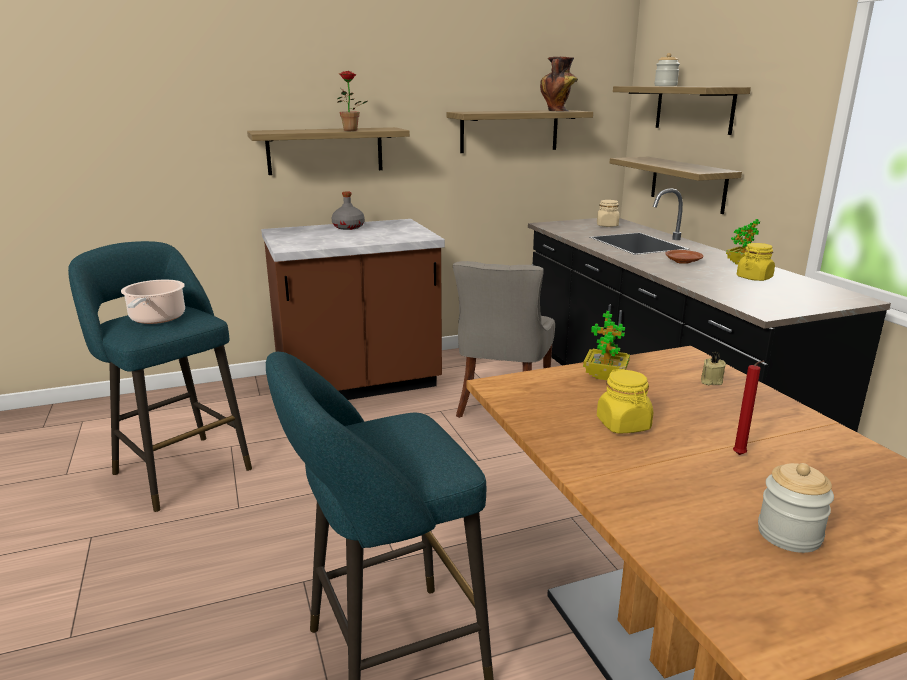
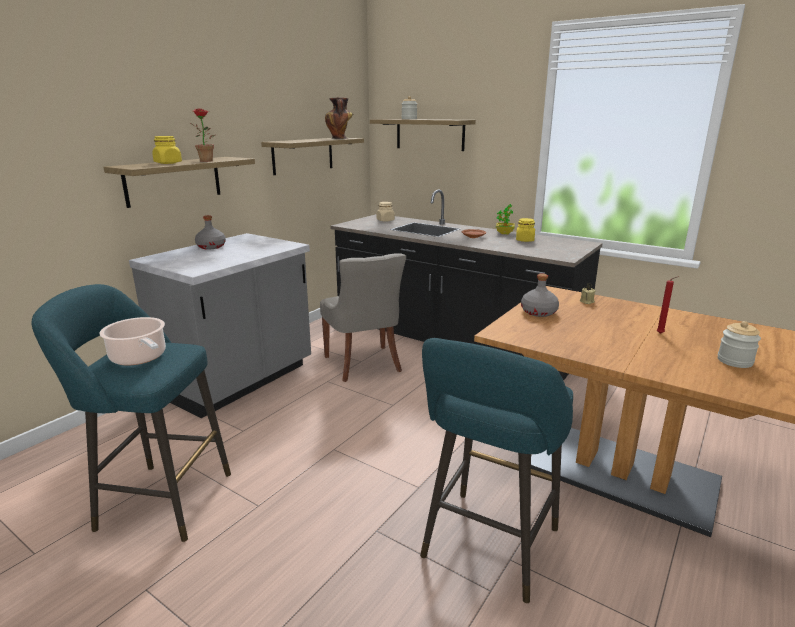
camera: 35 degrees left, 0 degrees up
(358, 385) = (239, 382): brown counter -> grey counter
(605, 376) = (538, 312): potted plant -> grey bottle
(623, 425) = (593, 335): yellow jar -> yellow jar (168, 163)
(688, 184) = (431, 186): shelf -> none

